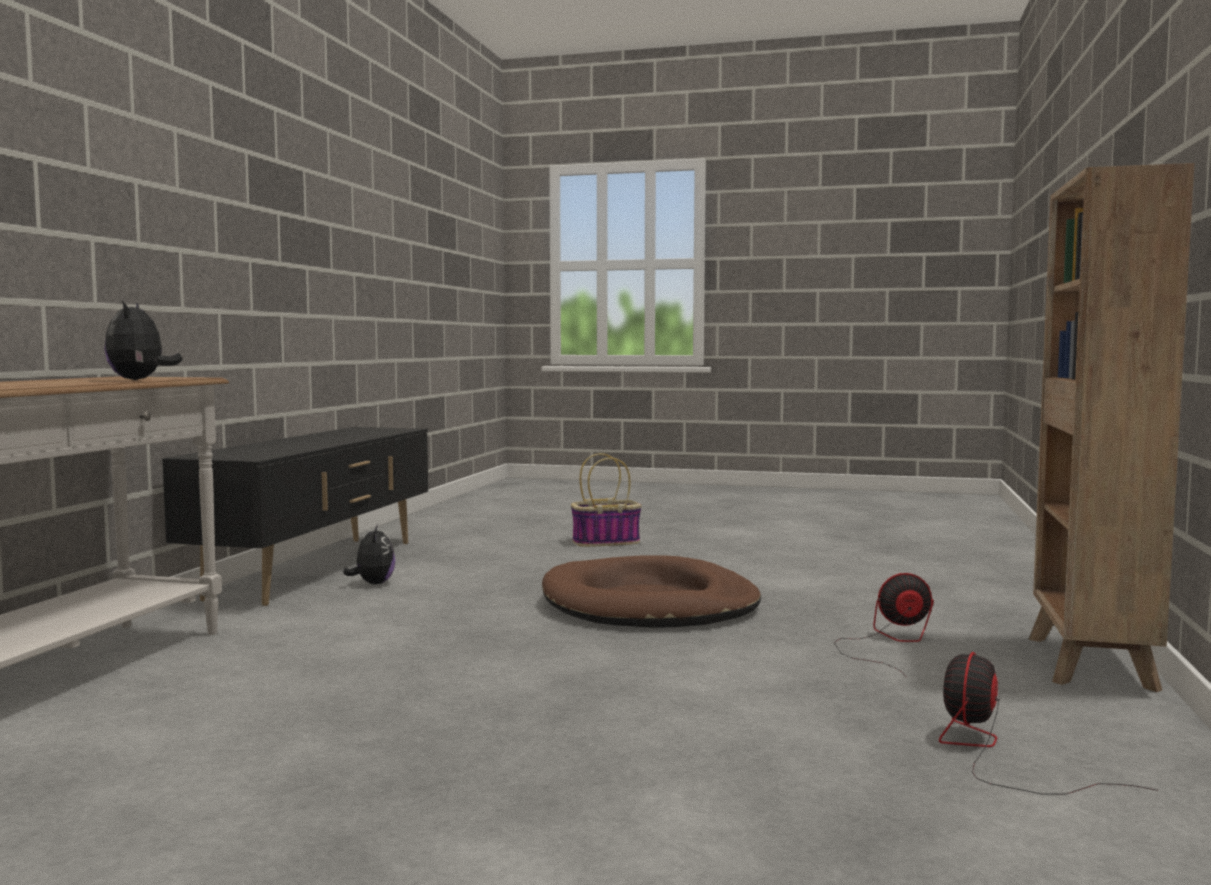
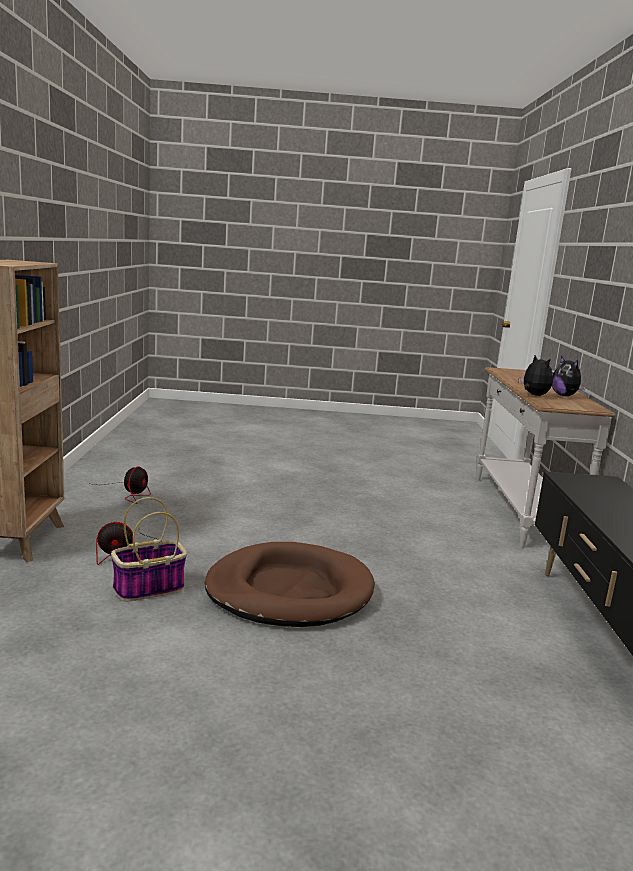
camera: 165 degrees right, 10 degrees up
(373, 583) = (526, 612): plush toy -> plush toy (565, 396)
(606, 542) = (407, 761): basket -> basket (148, 589)

